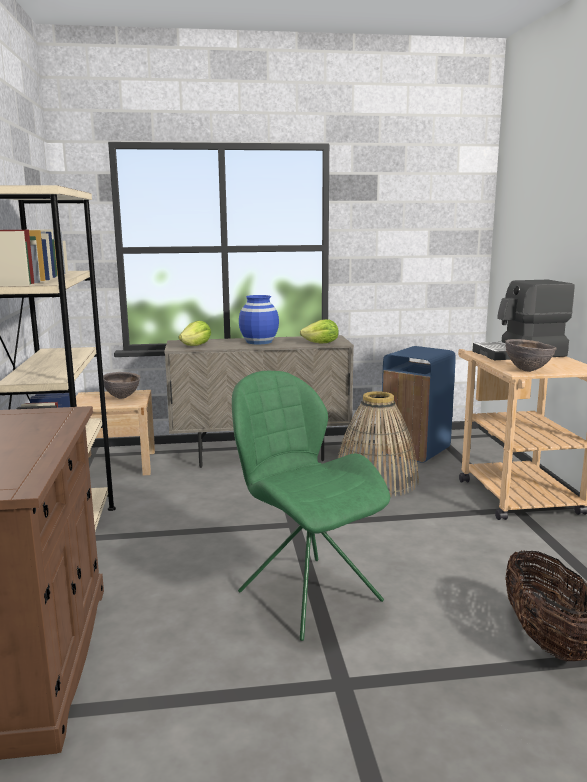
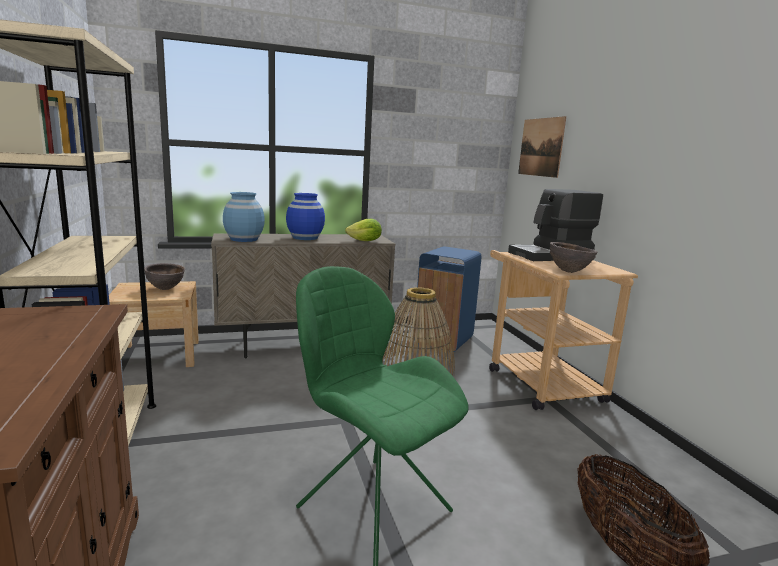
camera: 10 degrees left, 0 degrees up
(196, 345) = (243, 239): lettuce -> blue vase
(520, 230) = (541, 147): none -> picture

